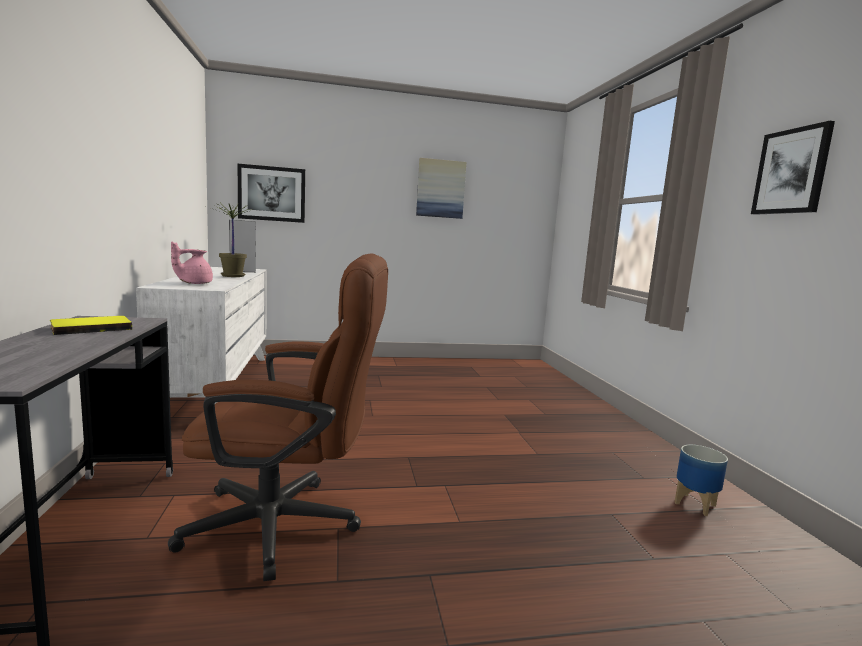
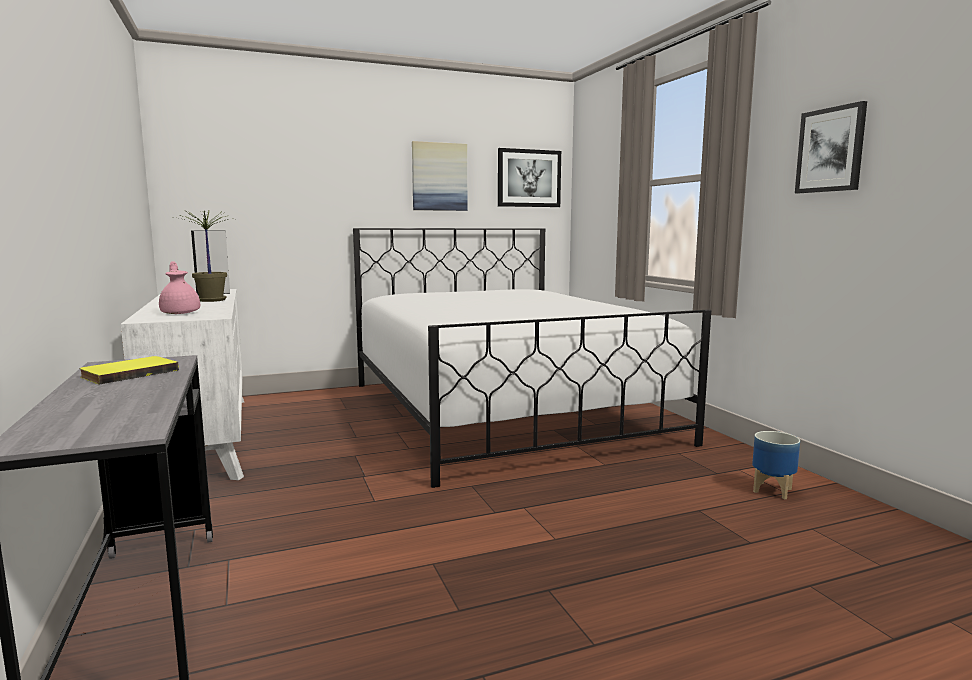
camera: 10 degrees left, 0 degrees up
(193, 283) = (181, 313): pink teapot -> pink teapot turned 120 degrees clockwise
(272, 194) = (234, 194): picture -> picture (529, 178)
(288, 525) = (378, 569): brown office chair -> none
(467, 392) = (502, 411): none -> white bed

